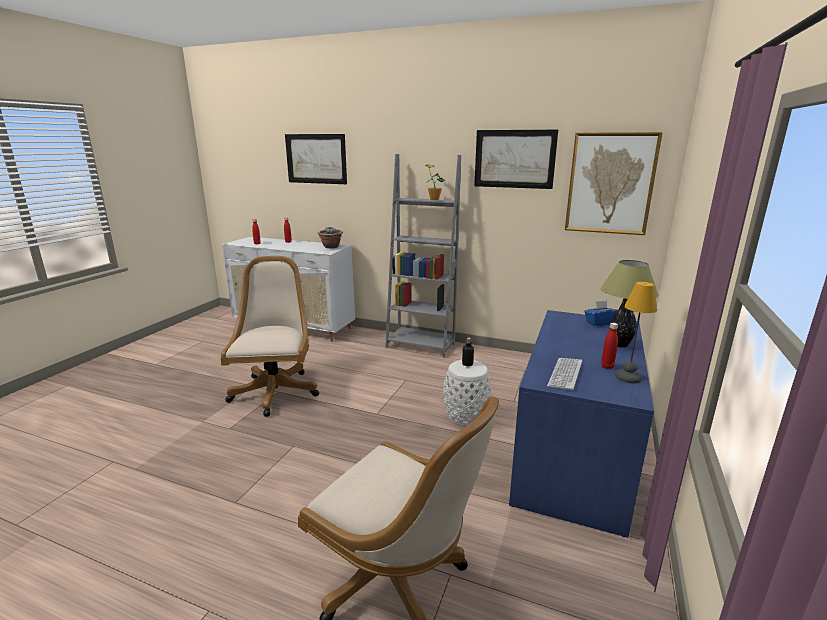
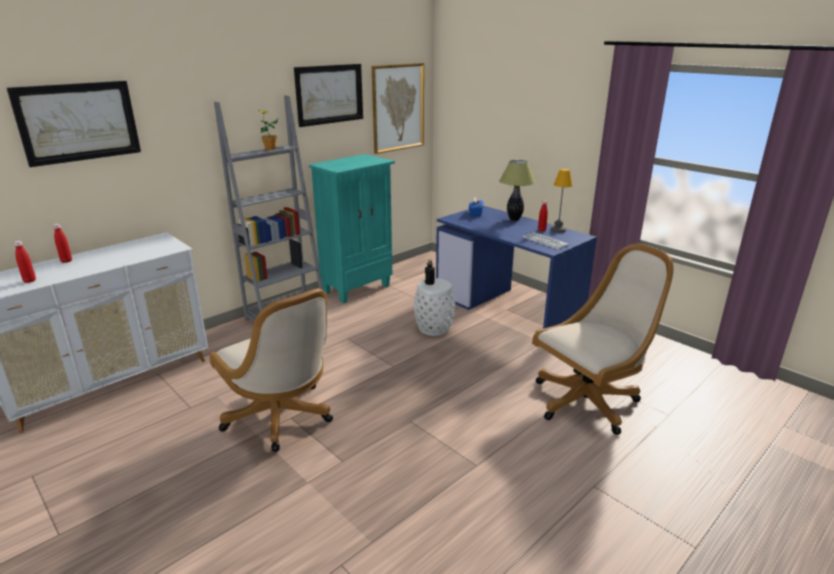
camera: 65 degrees left, 5 degrees up
(275, 389) = (282, 419): office chair -> office chair turned 150 degrees counterclockwise
(331, 247) = (155, 242): potted plant -> none
(497, 359) = (357, 289): none -> turquoise cabinet

